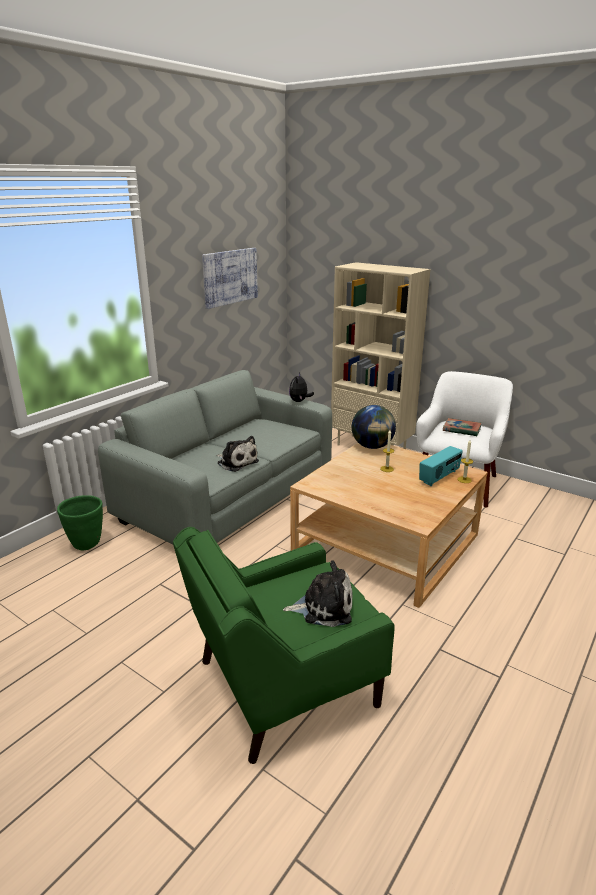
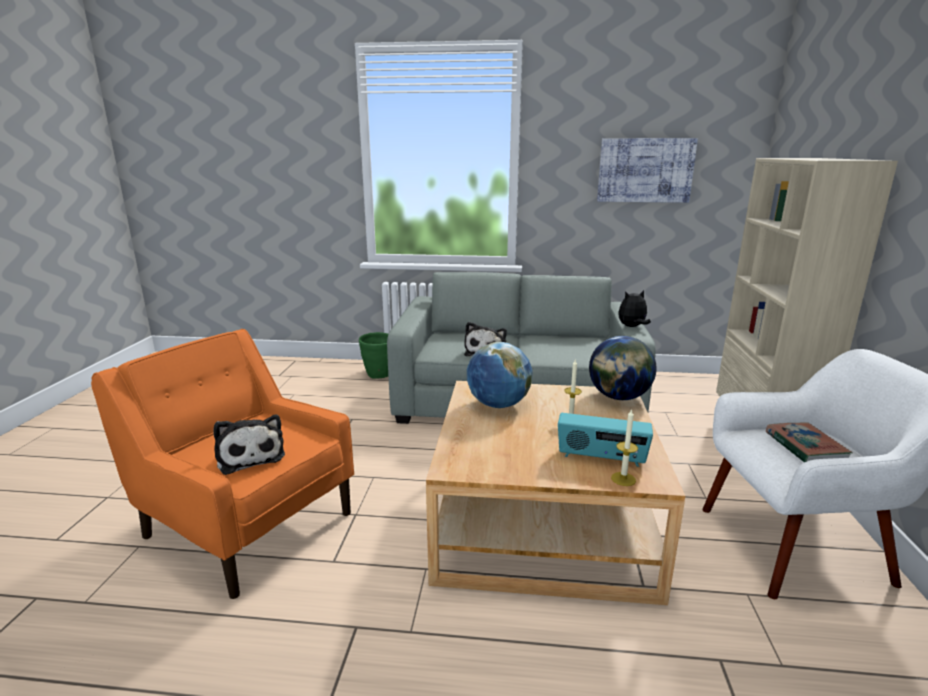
camera: 60 degrees right, 5 degrees down
(283, 685) = (247, 523): green armchair -> orange armchair
(347, 484) = (498, 405): none -> globe

